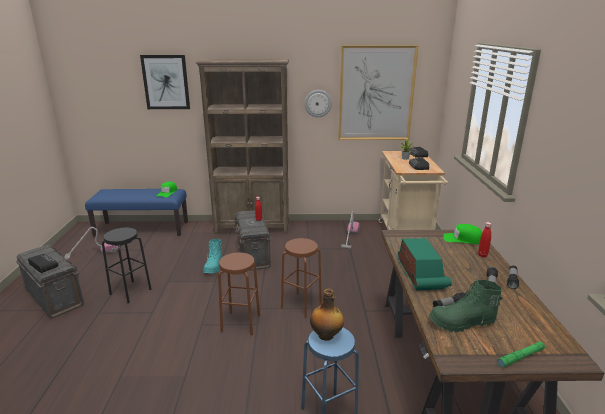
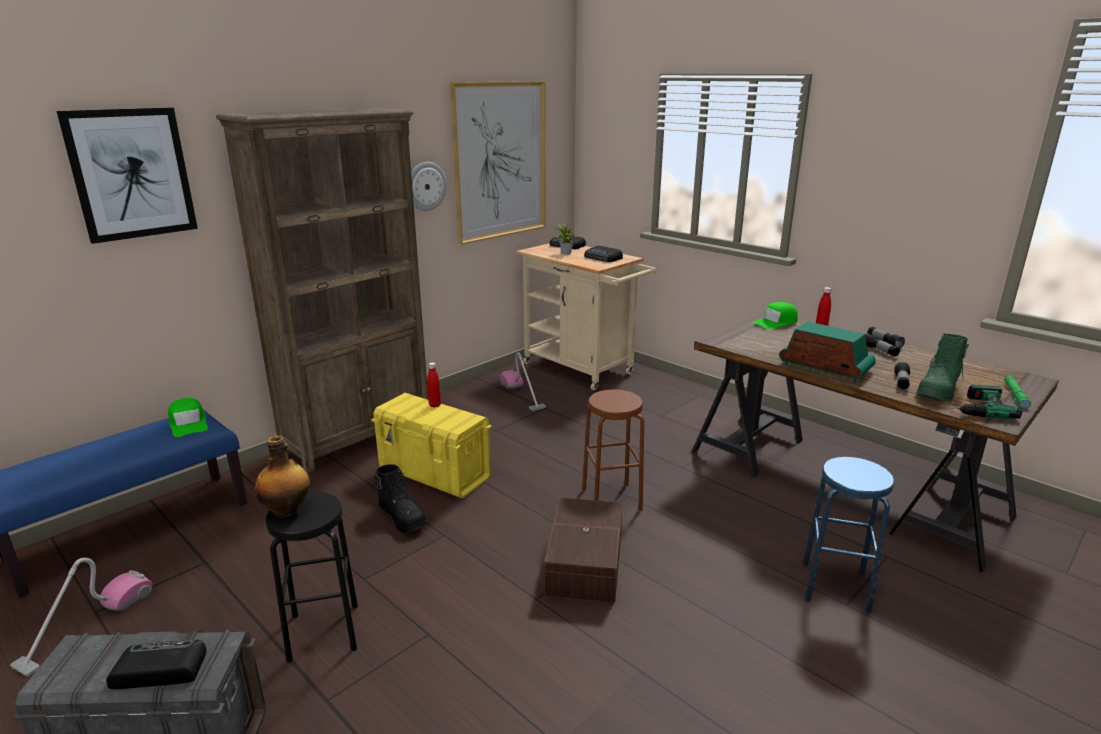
camera: 45 degrees left, 0 degrees up
(214, 266) = (402, 517): turquoise boot -> black boot
(240, 323) = (583, 563): brown stool -> brown storage box
(253, 255) = (434, 473): grey storage box -> yellow storage box
(326, 335) = (848, 472): bottle -> bottle (287, 510)
(458, 344) = (973, 407): none -> power drill

